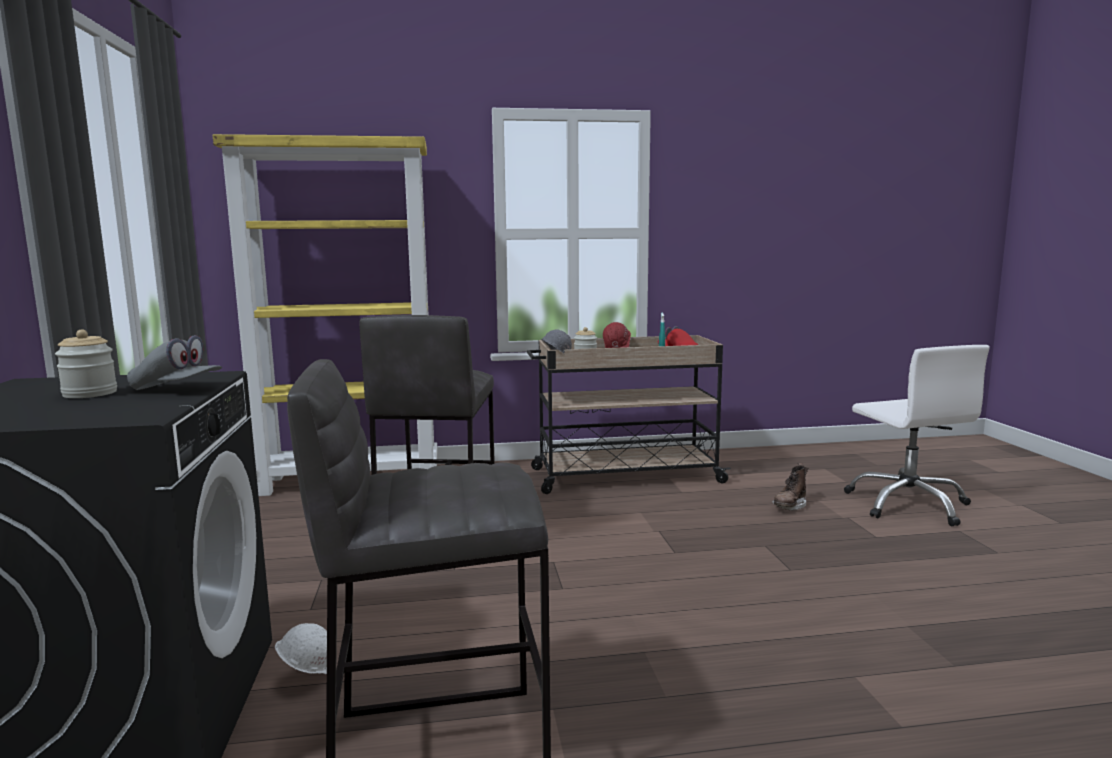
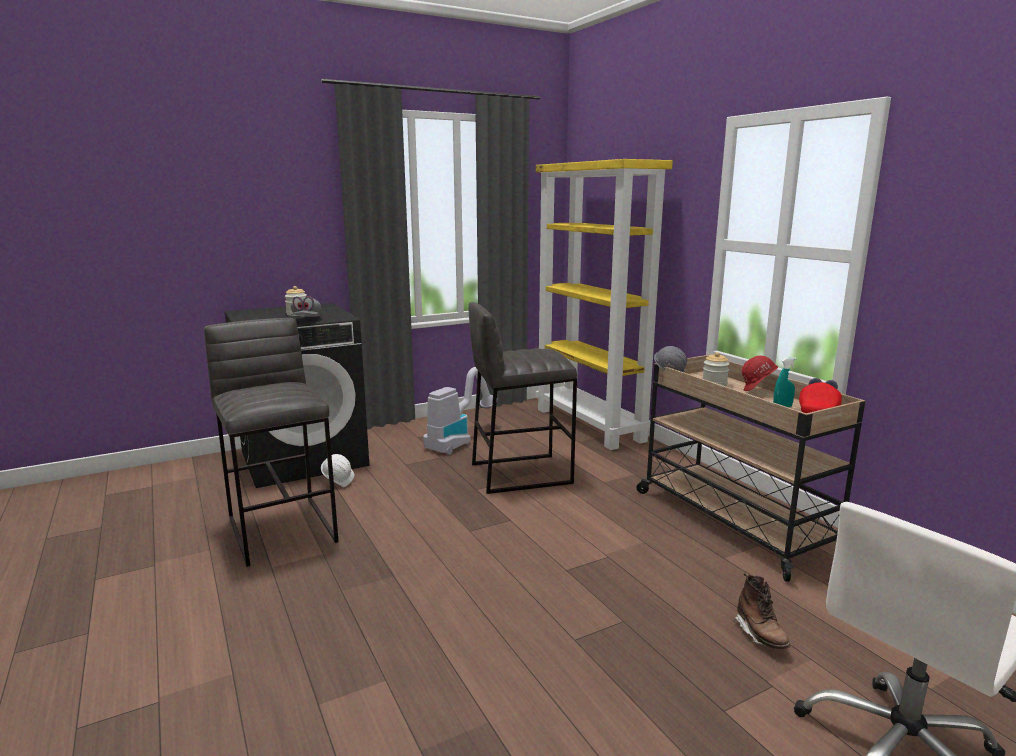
camera: 70 degrees right, 5 degrees up
(280, 559) = (458, 441): none -> vacuum cleaner
(789, 506) = (760, 634): brown boot -> brown boot turned 120 degrees counterclockwise

